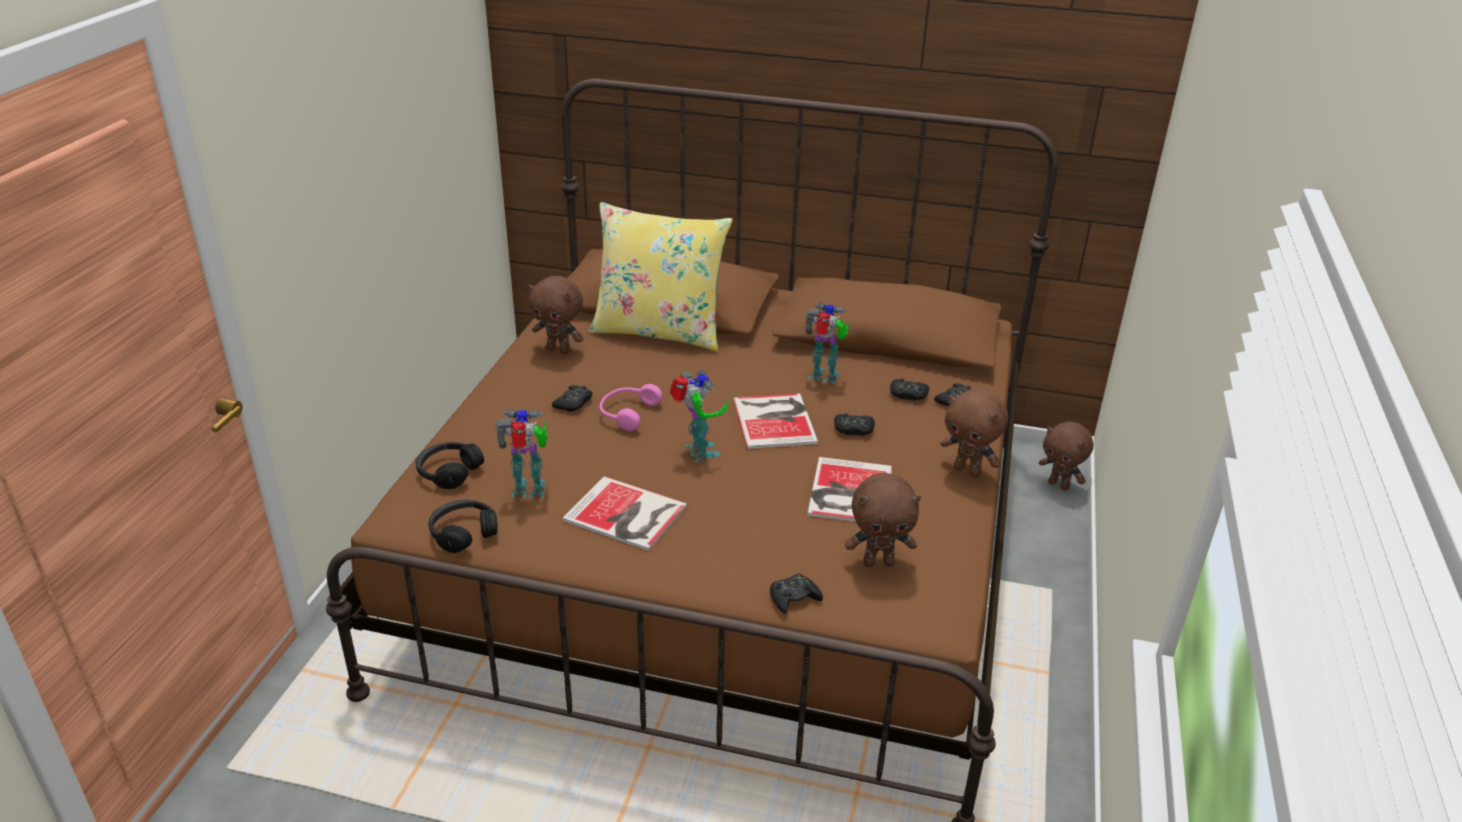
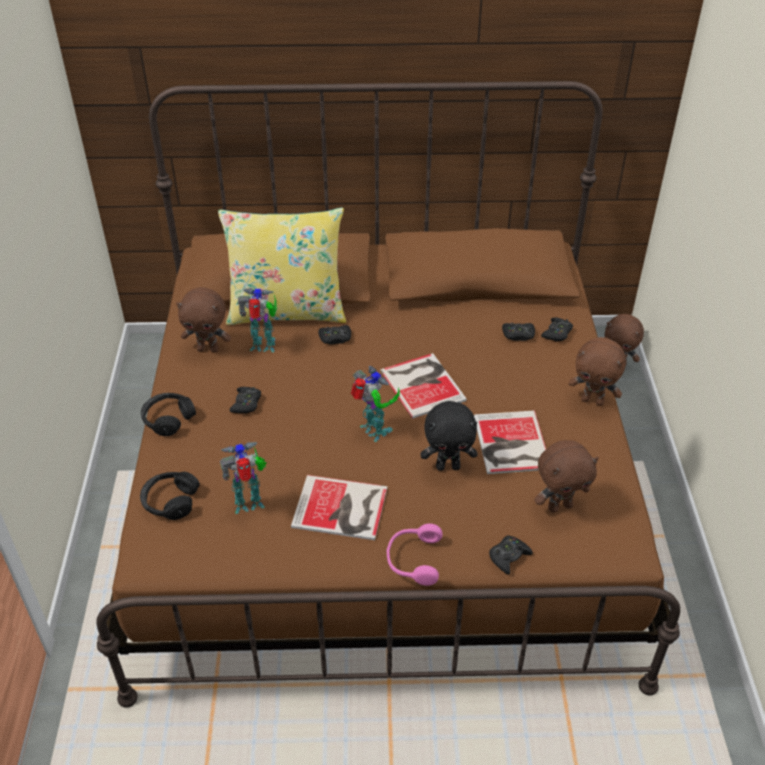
camera: 15 degrees left, 10 degrees up
(463, 533) = (212, 561): black headphones -> black headphones (168, 419)
(627, 413) = (297, 404): pink headphones -> pink headphones (413, 560)
(766, 499) = (448, 466): none -> black plush toy
(825, 378) = (445, 331): toy robot -> toy robot (264, 347)
(853, 429) = (489, 380): black game controller -> black game controller (335, 338)

